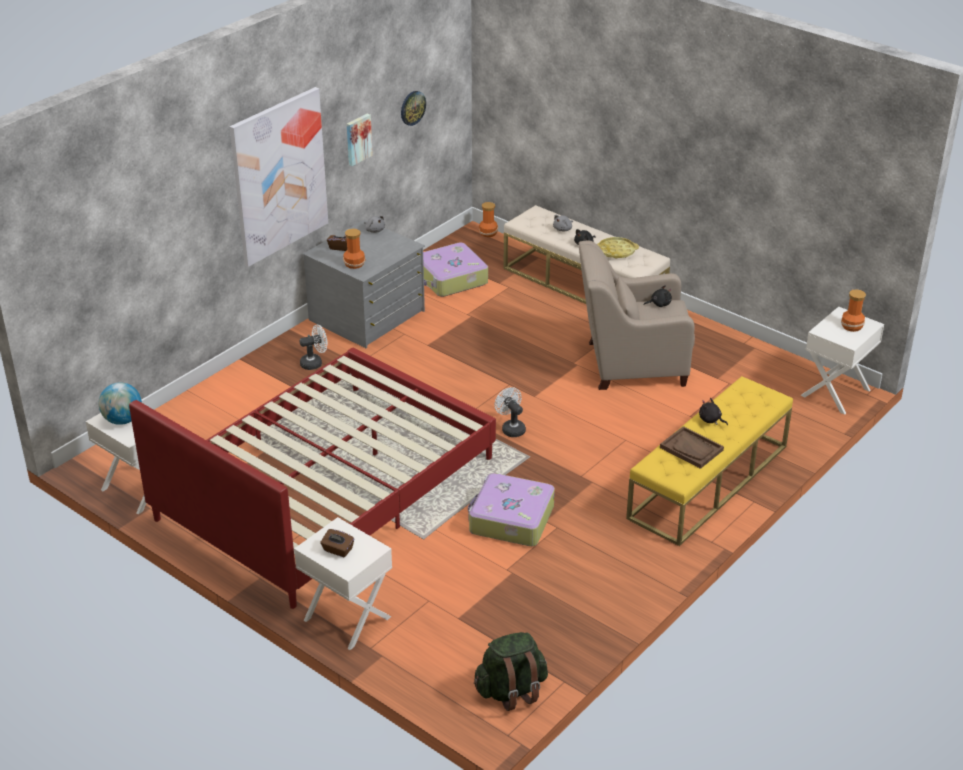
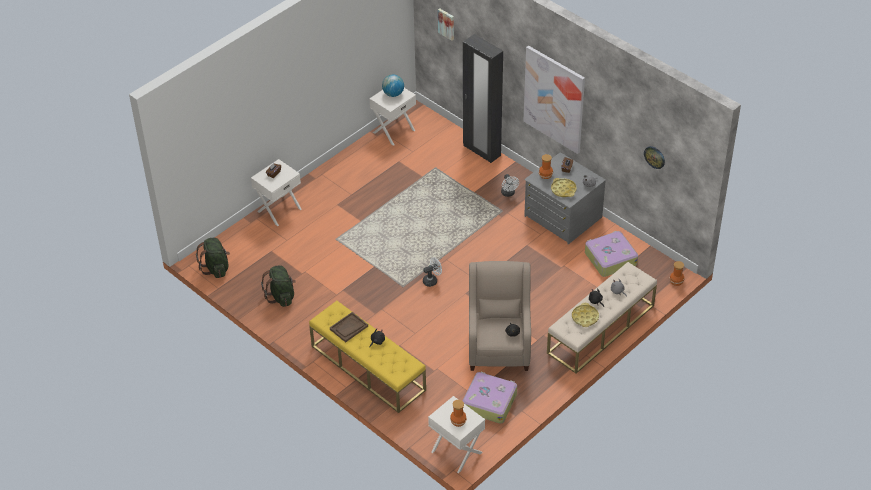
camera: 95 degrees right, 10 degrees up
(209, 391) = (481, 151): none -> black wardrobe
(325, 488) = (384, 200): red bed -> none
(358, 139) = (610, 133): picture -> picture (446, 23)
(387, 250) = (563, 190): none -> yellow tray
(510, 519) = (346, 275): suitcase -> suitcase (489, 402)
(571, 593) = (281, 296): none -> green backpack

